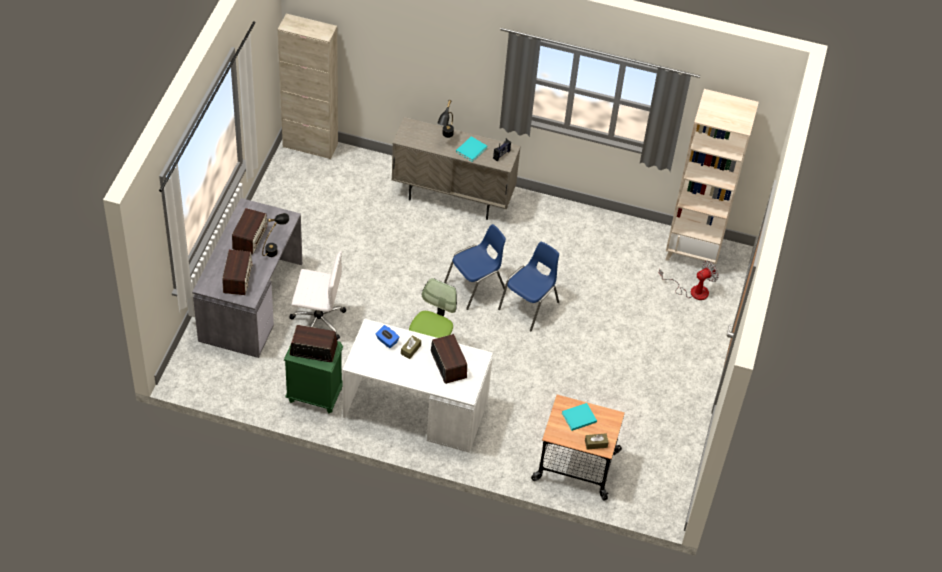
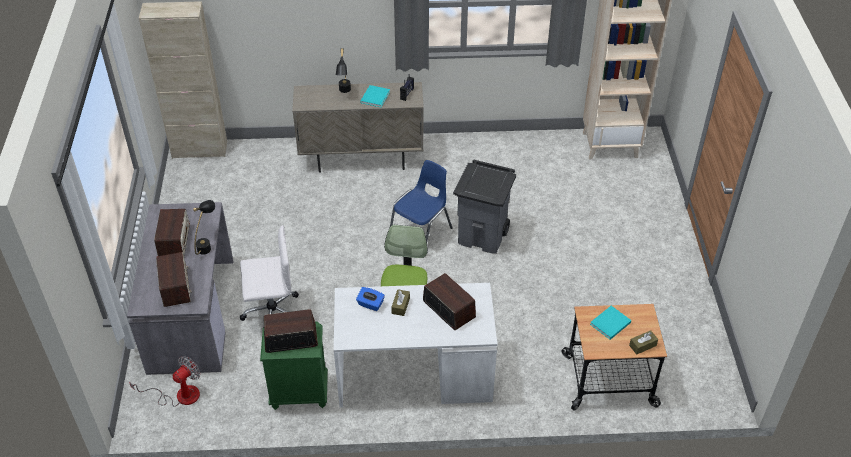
camera: 15 degrees left, 5 degrees down
(530, 306) = (483, 236): blue chair -> grey trash can
(692, 290) = (629, 179): fan -> fan (179, 395)

